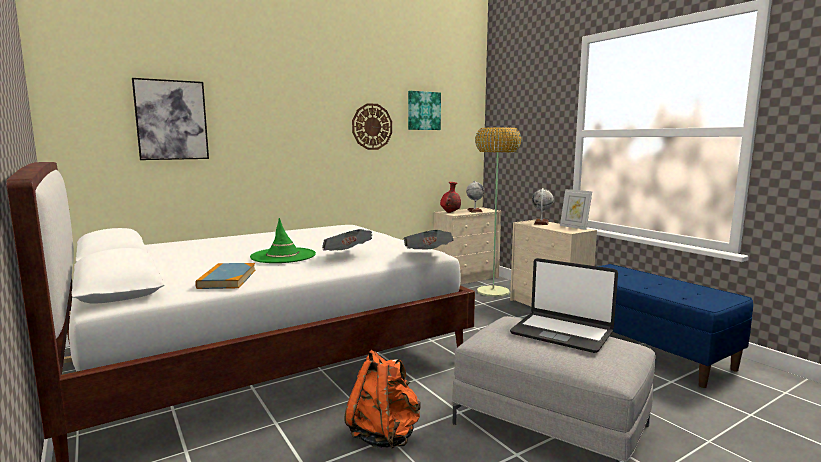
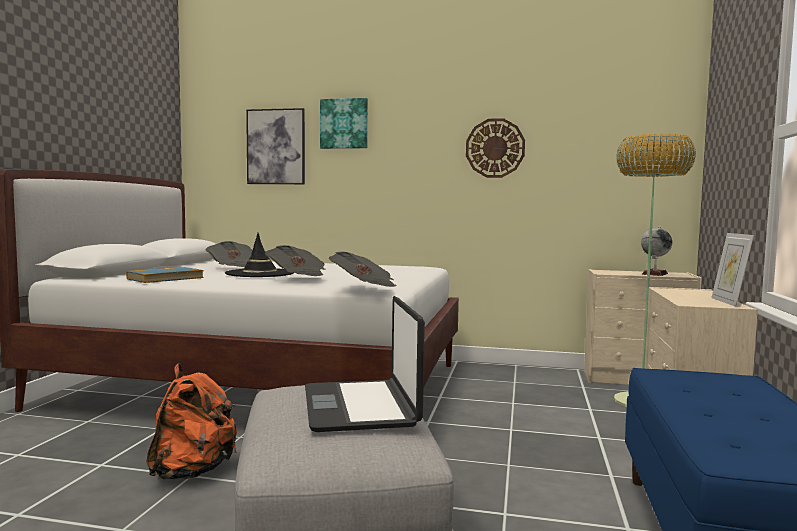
camera: 45 degrees right, 5 degrees down
(221, 255) = (234, 269): none -> newspaper
(283, 256) = (260, 273): green hat -> black hat
(423, 111) = (579, 124): picture -> picture (344, 124)
(450, 212) = (608, 271): red vase -> none
(541, 223) = (693, 292): globe -> none

